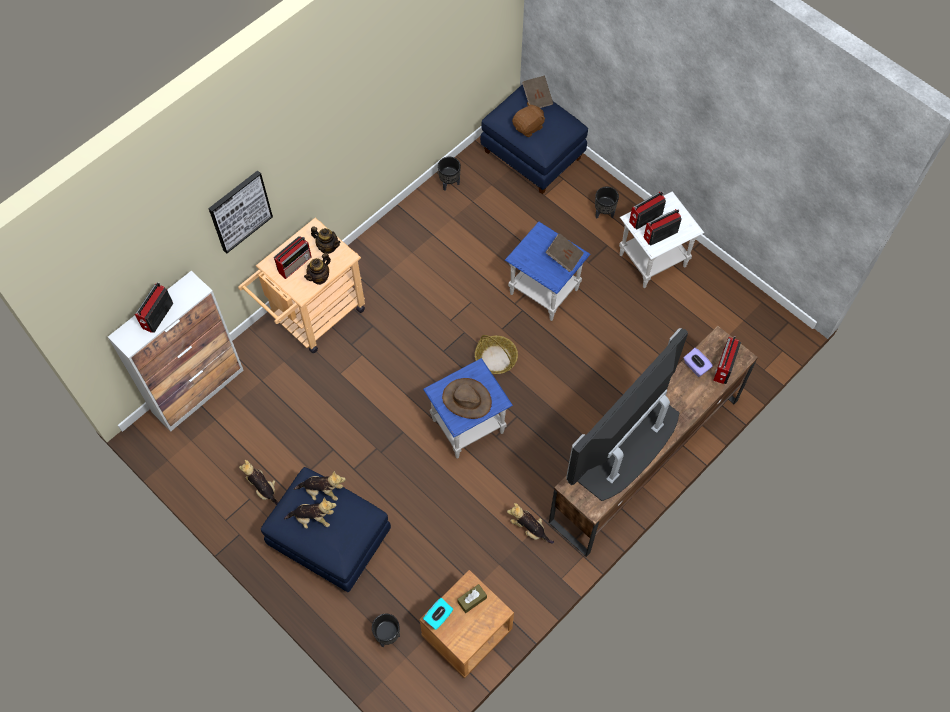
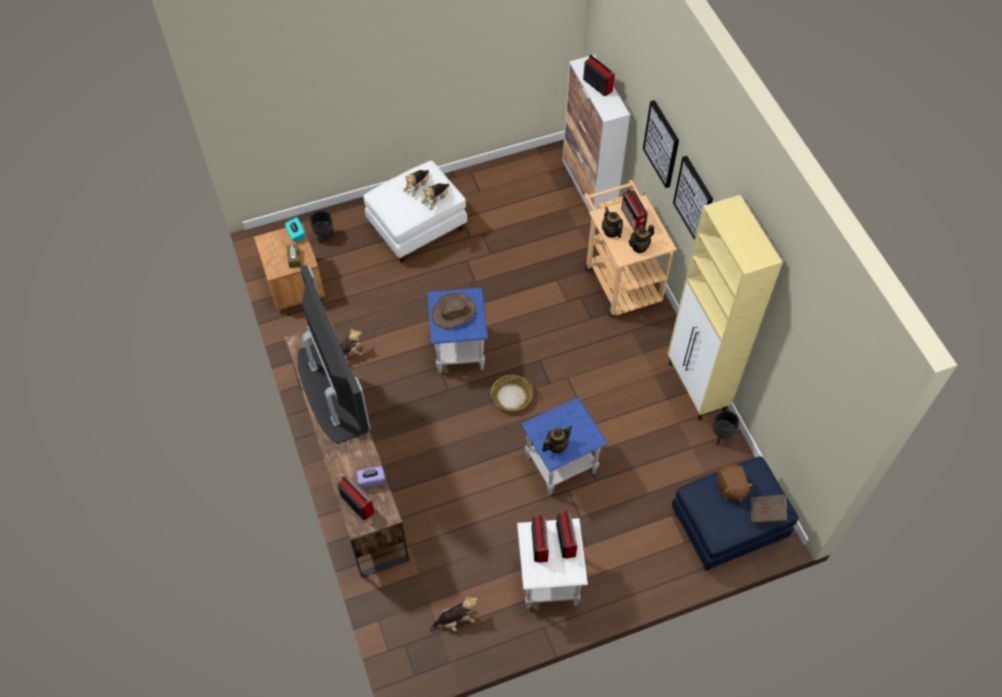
camera: 115 degrees right, 5 degrees down
(263, 488) = (483, 201): plush toy -> plush toy (456, 620)
(302, 165) = (694, 200): none -> picture
(329, 541) = (417, 227): blue ottoman -> white ottoman
(409, 215) = (697, 388): none -> beige cabinet
(564, 257) = (556, 446): brown book -> teapot
(603, 213) = (626, 561): black planter -> none

